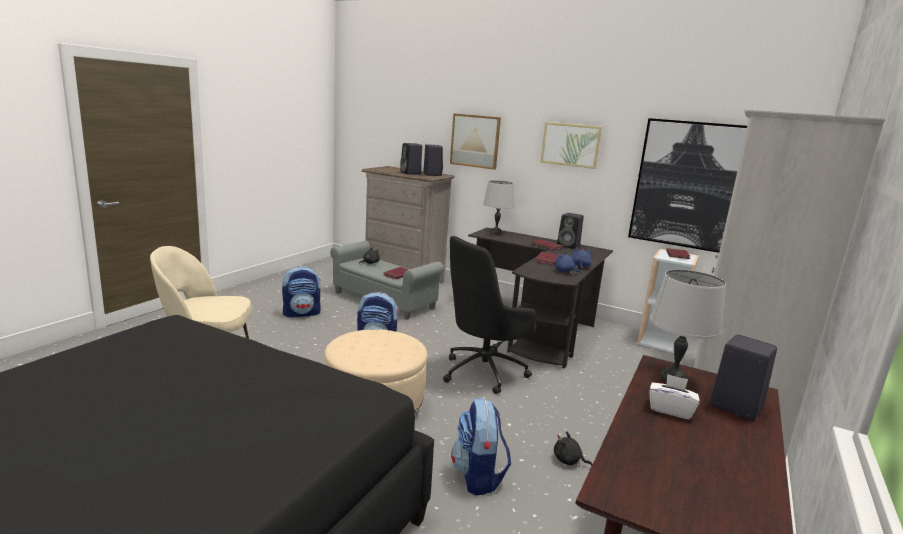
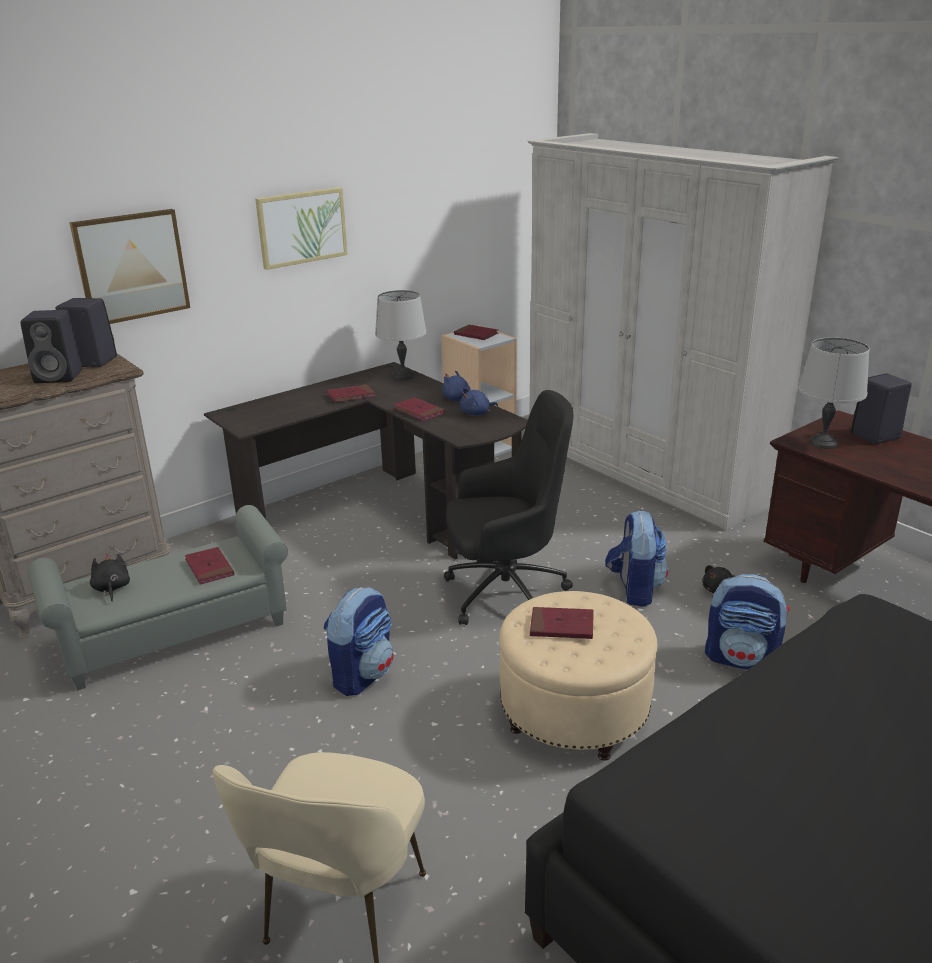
camera: 65 degrees left, 10 degrees up
(302, 313) = (157, 754): backpack -> backpack (634, 589)
(377, 341) = (562, 626): none -> red book
(483, 373) = (506, 594): black office chair -> black office chair turned 90 degrees counterclockwise
(496, 232) = (243, 412): grey table lamp -> grey table lamp (402, 375)
(569, 246) = (357, 381): black speaker -> none
(670, 410) = (888, 463): white tissue box -> none
(686, 185) = (451, 242): picture -> none

